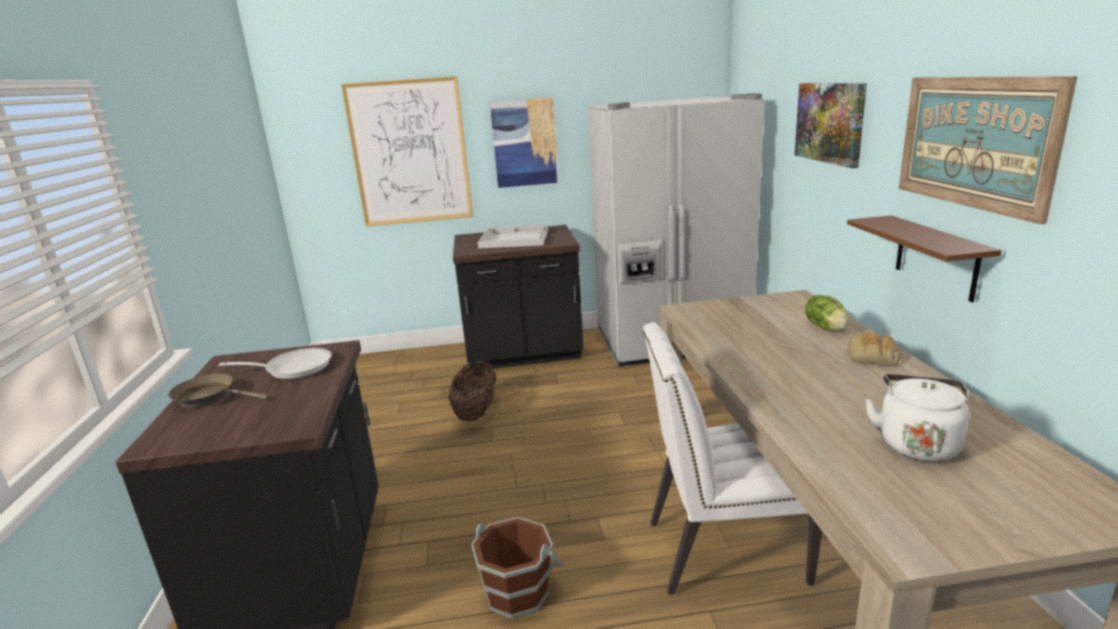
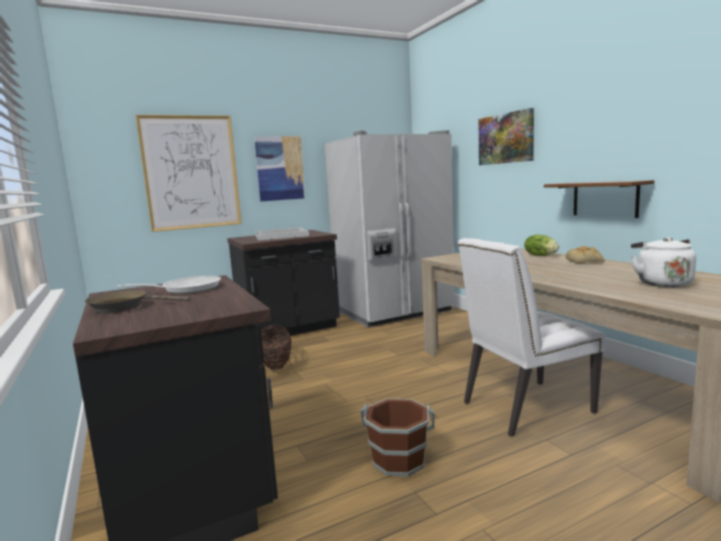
camera: 20 degrees left, 10 degrees down
(974, 142) = (623, 123): picture -> none

